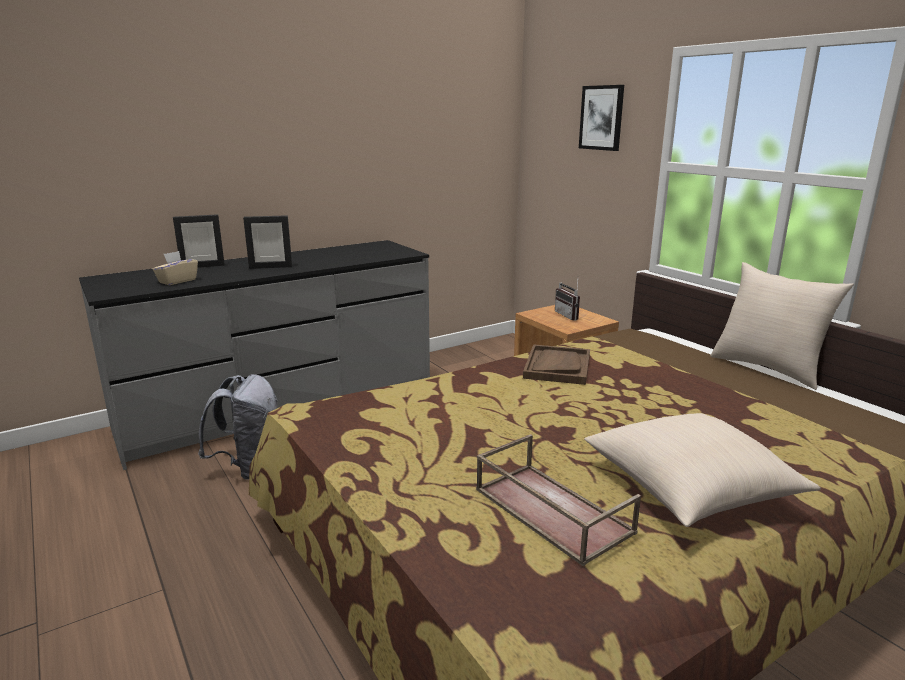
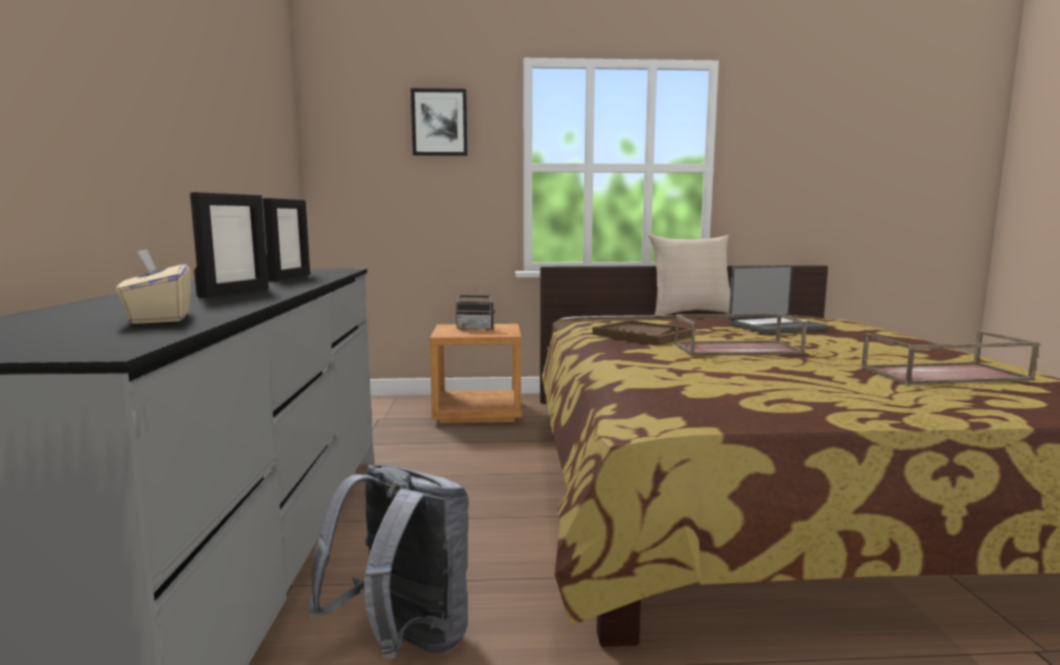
camera: 60 degrees left, 10 degrees down
(202, 266) = (86, 307): picture frame -> picture frame (289, 277)
(548, 407) = (737, 348): none -> brown tray
(690, 488) = (899, 347): beige pillow -> none
(706, 413) = (775, 327): none -> laptop

